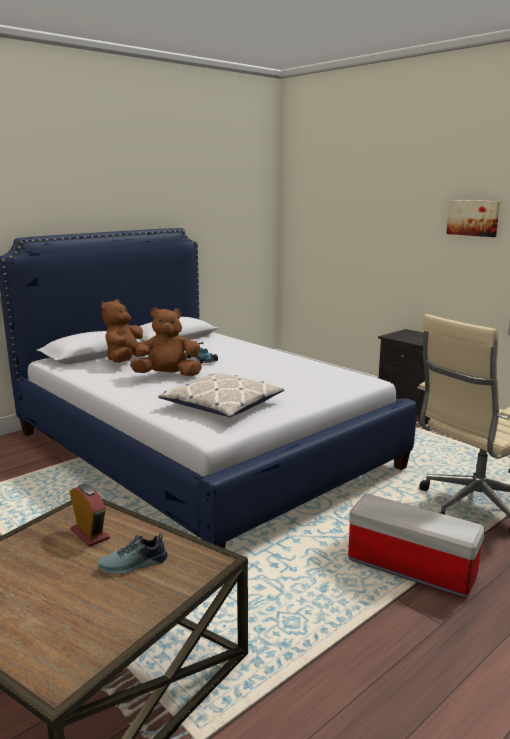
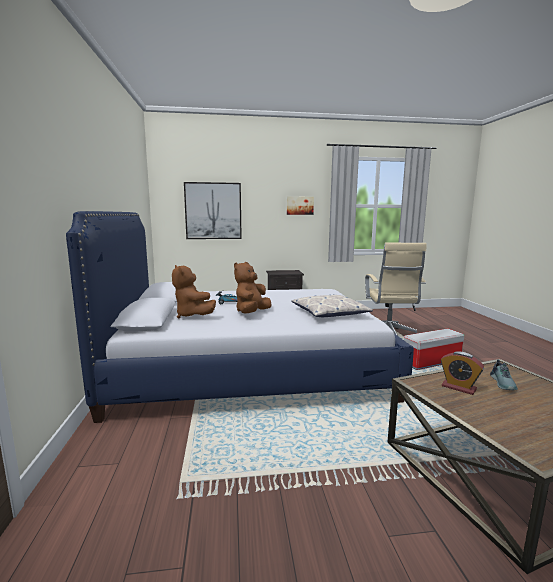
camera: 55 degrees left, 5 degrees down
(90, 534) = (458, 387): alarm clock -> alarm clock turned 135 degrees counterclockwise
(345, 221) = (213, 211): none -> picture

